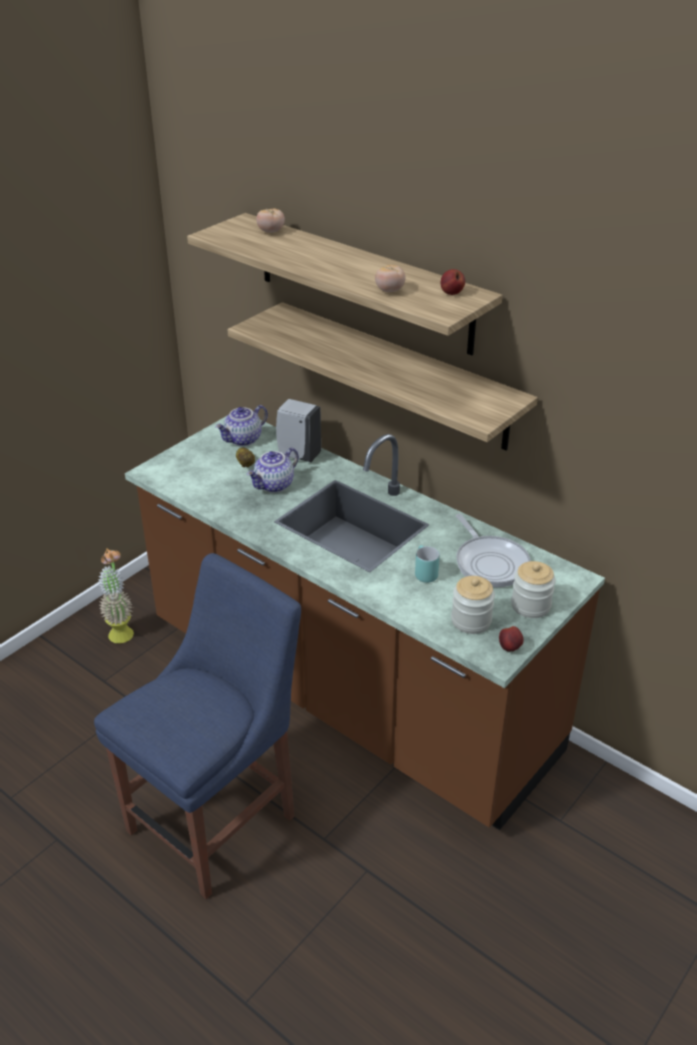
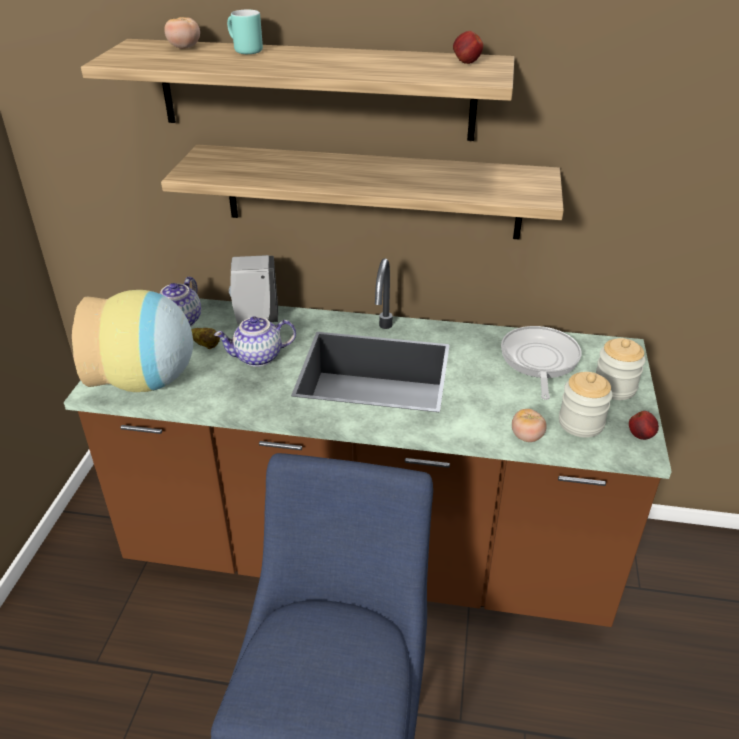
camera: 30 degrees left, 0 degrees up
(121, 630) = (79, 593): potted plant -> none
(186, 477) = (147, 381): none -> vase
(274, 485) = (258, 358): teapot -> teapot turned 60 degrees clockwise
(389, 291) = (401, 71): tomato -> tomato (526, 437)
(423, 573) = (491, 393): turquoise mug -> turquoise mug (243, 50)
(490, 562) = (539, 360): frying pan -> frying pan turned 120 degrees counterclockwise

